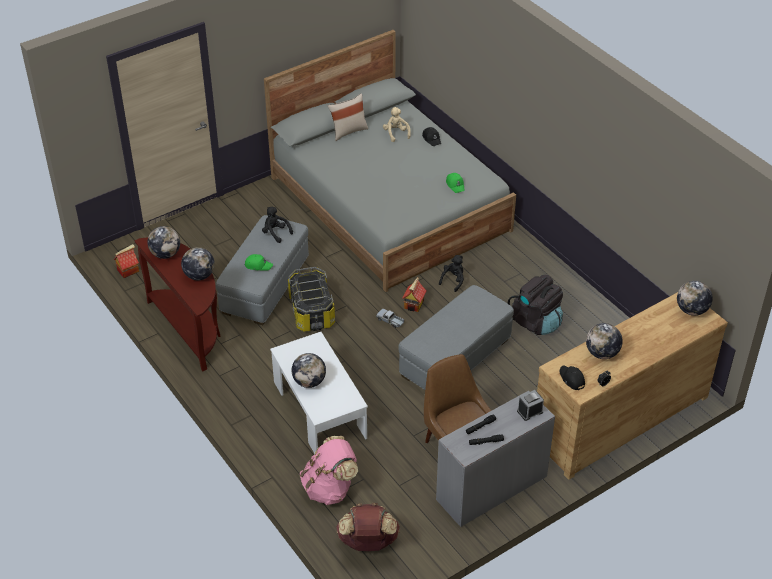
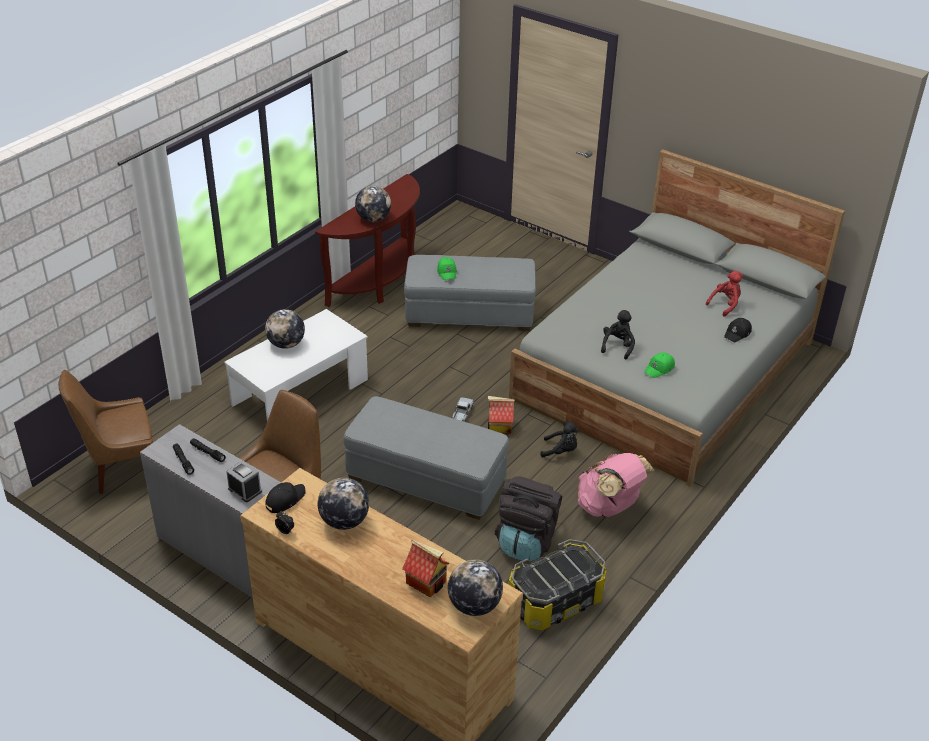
camera: 70 degrees right, 5 degrees down
(128, 270) = (443, 228): toy house -> toy house (427, 582)
(165, 254) = (395, 194): globe -> none
(275, 233) = (505, 271): black plush toy -> black plush toy (618, 346)
(312, 311) = (447, 354): storage box -> storage box (555, 601)
(330, 488) = (190, 425): pink backpack -> pink backpack (609, 507)
(348, 131) = (699, 270): beige pillow -> none
(368, 542) = (120, 468): brown backpack -> brown chair
(396, 133) = (725, 305): beige plush toy -> red plush toy

